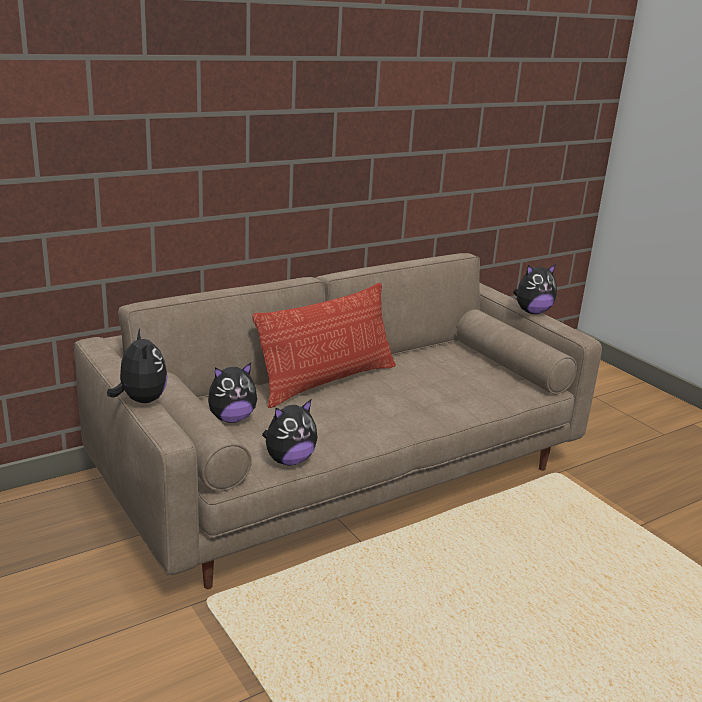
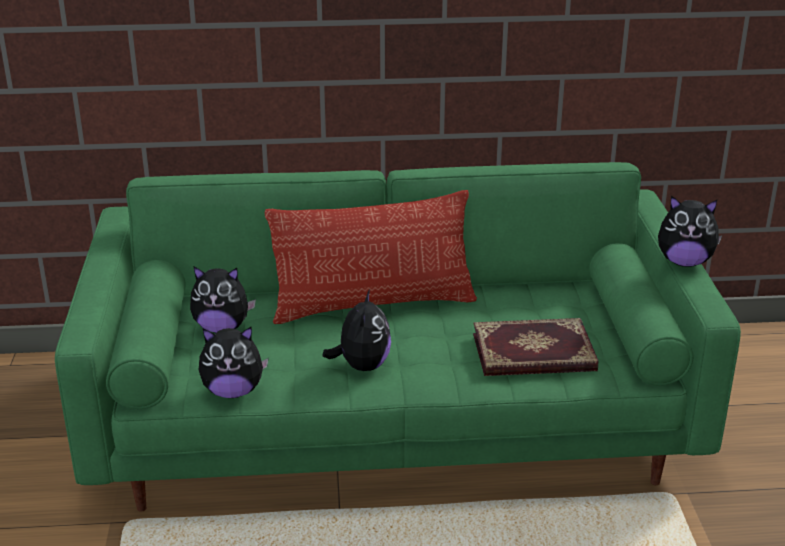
camera: 30 degrees right, 5 degrees up
(141, 400) = (91, 290): plush toy -> plush toy (362, 366)
(343, 471) = (393, 419): beige sofa -> green sofa
(468, 391) = (534, 354): none -> book

